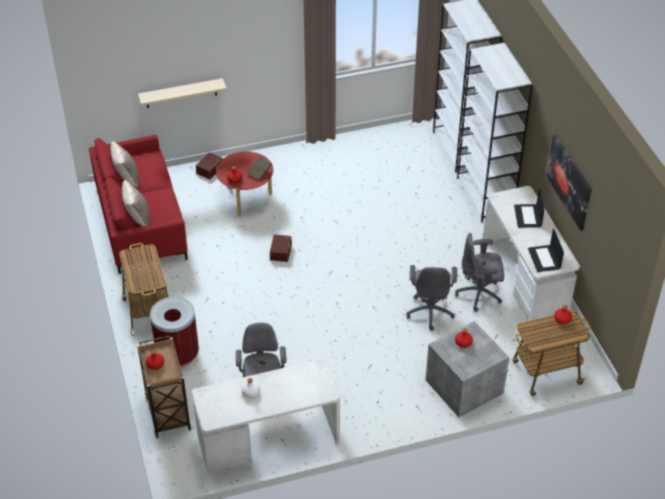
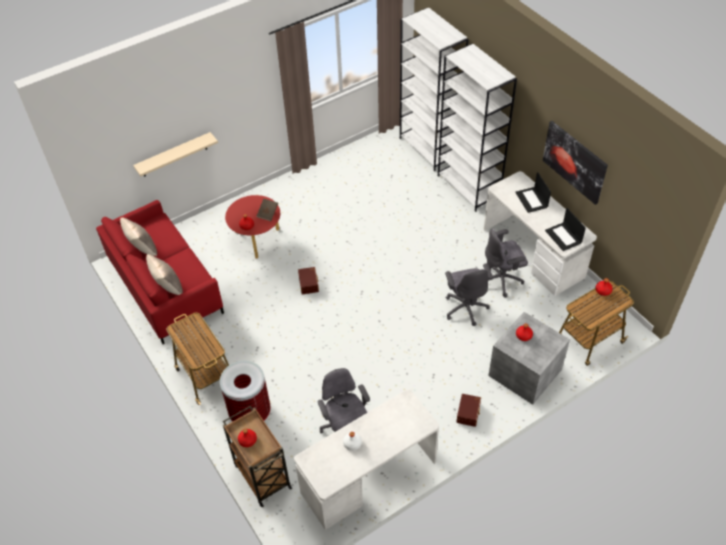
camera: 15 degrees left, 5 degrees up
(210, 170) = (213, 219): brown storage box -> brown storage box (469, 413)

